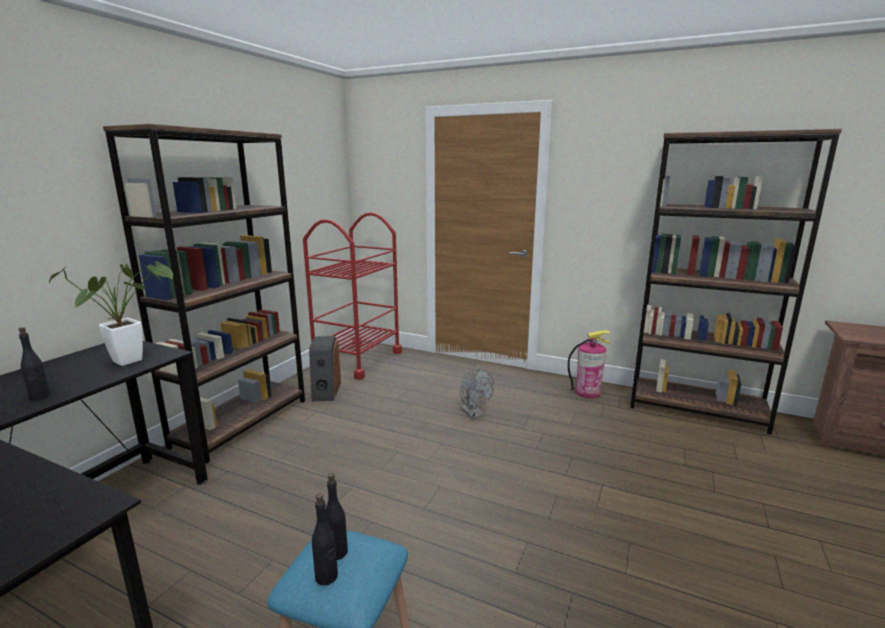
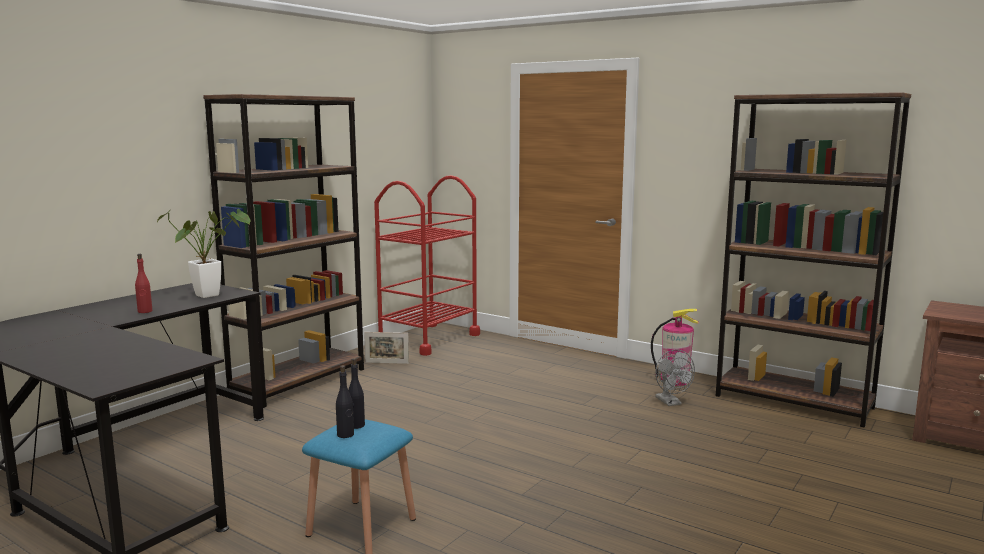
camera: 10 degrees right, 5 degrees down
(40, 397) = (145, 311): black bottle -> red bottle
(325, 391) = (387, 363): speaker -> picture frame
(474, 414) = (536, 390): grey fan -> grey fan (671, 403)

